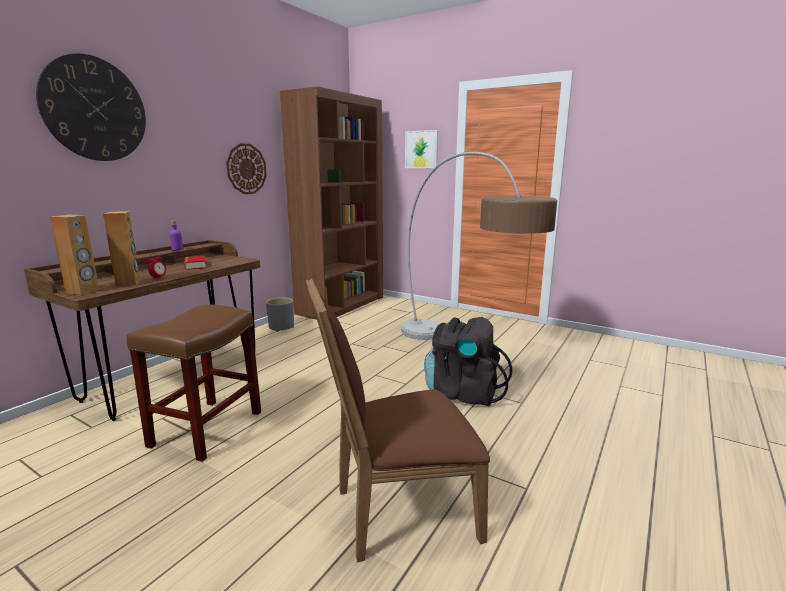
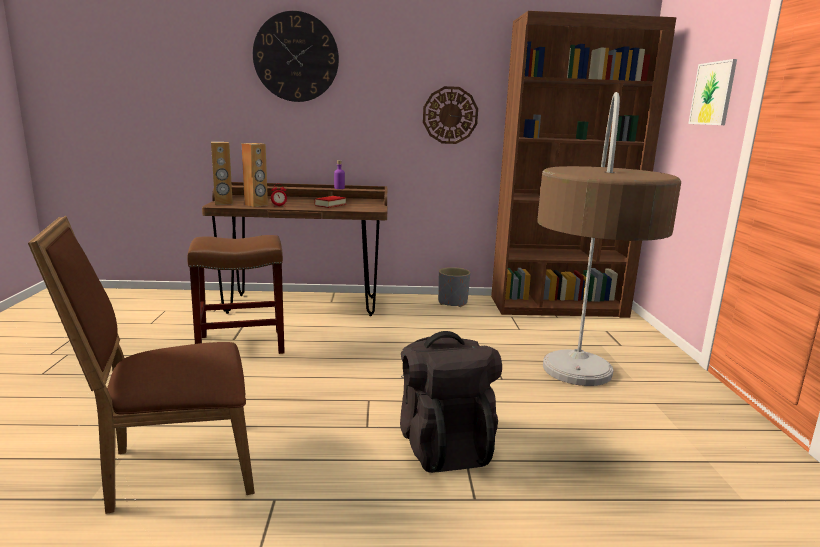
camera: 55 degrees right, 0 degrees up
(397, 512) = (173, 468): brown chair -> brown chair turned 60 degrees counterclockwise

